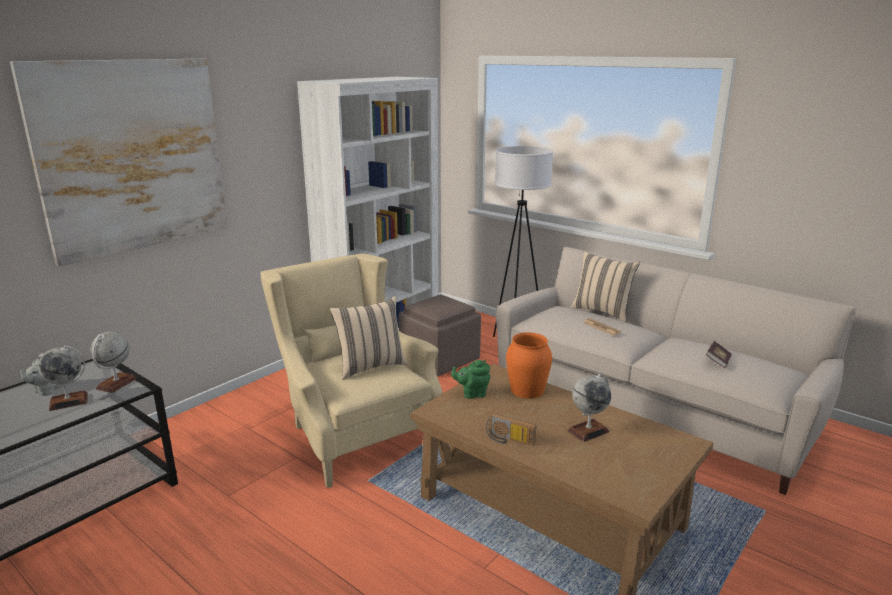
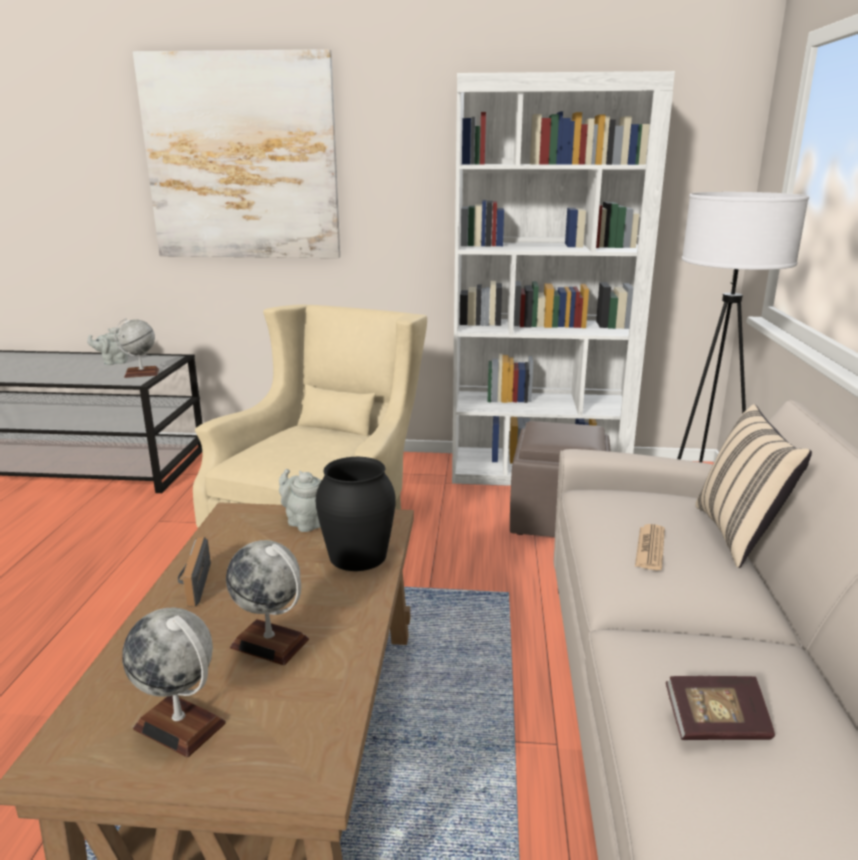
camera: 55 degrees right, 0 degrees up
(68, 401) = (99, 372): globe -> globe (180, 725)
(370, 366) = (313, 449): beige pillow -> none
(472, 394) = (304, 522): green teapot -> grey teapot
(527, 390) = (358, 556): orange vase -> black vase

